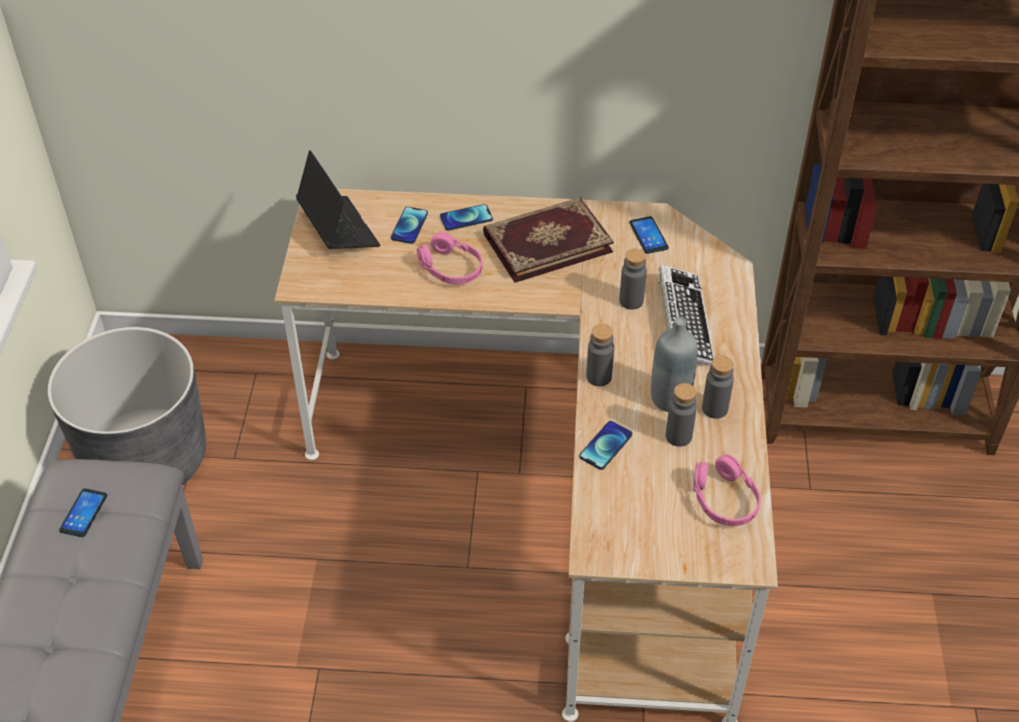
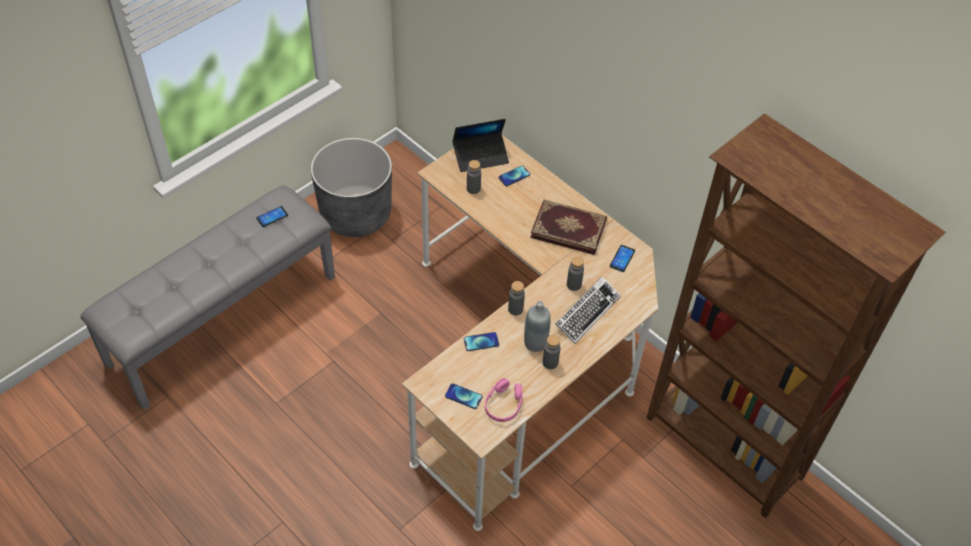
camera: 40 degrees right, 5 degrees up
(338, 229) = (480, 156): laptop -> laptop turned 60 degrees clockwise
(450, 268) = (509, 210): pink headphones -> none
(466, 218) = (544, 190): phone -> phone (463, 396)
(678, 436) = (518, 362): grey bottle -> grey bottle (473, 188)

